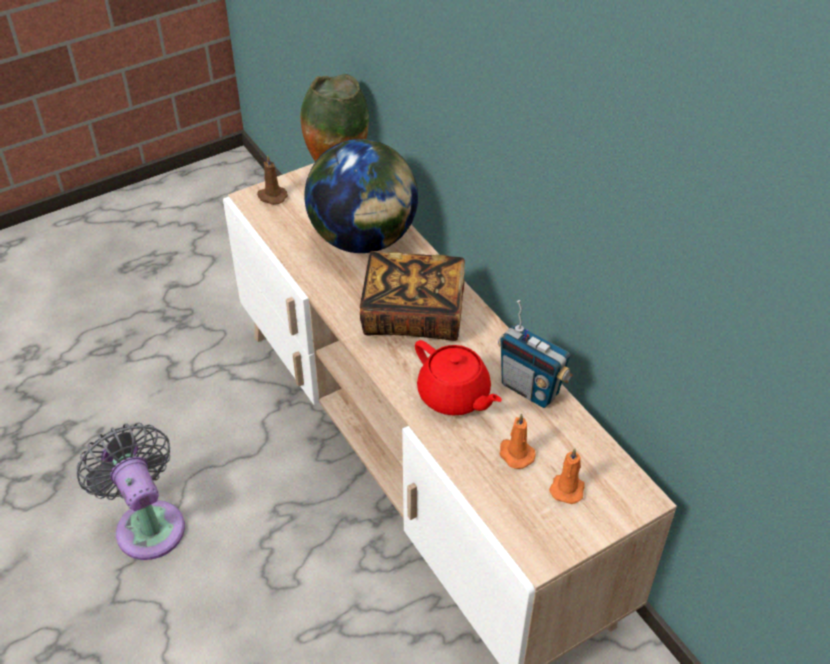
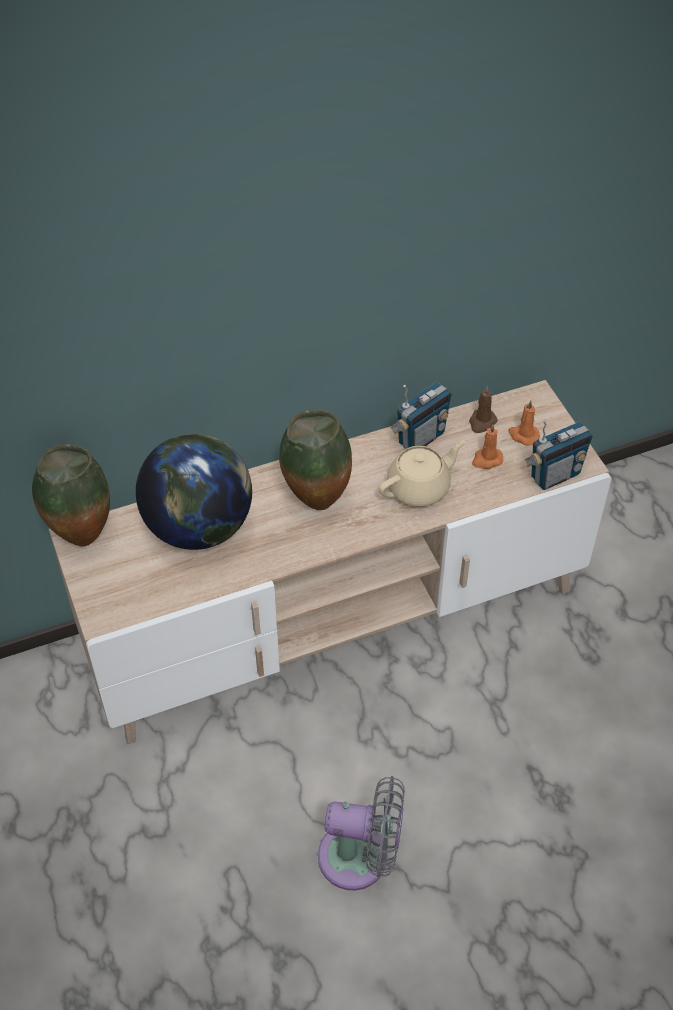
camera: 80 degrees left, 5 degrees up
(148, 524) = (361, 858): grey fan -> grey fan turned 150 degrees counterclockwise
(271, 196) = (104, 599): brown candle -> brown candle (482, 422)
(413, 314) = (315, 502): book -> vase
(454, 396) = (419, 488): red teapot -> beige teapot
(510, 525) = (554, 475): none -> radio

